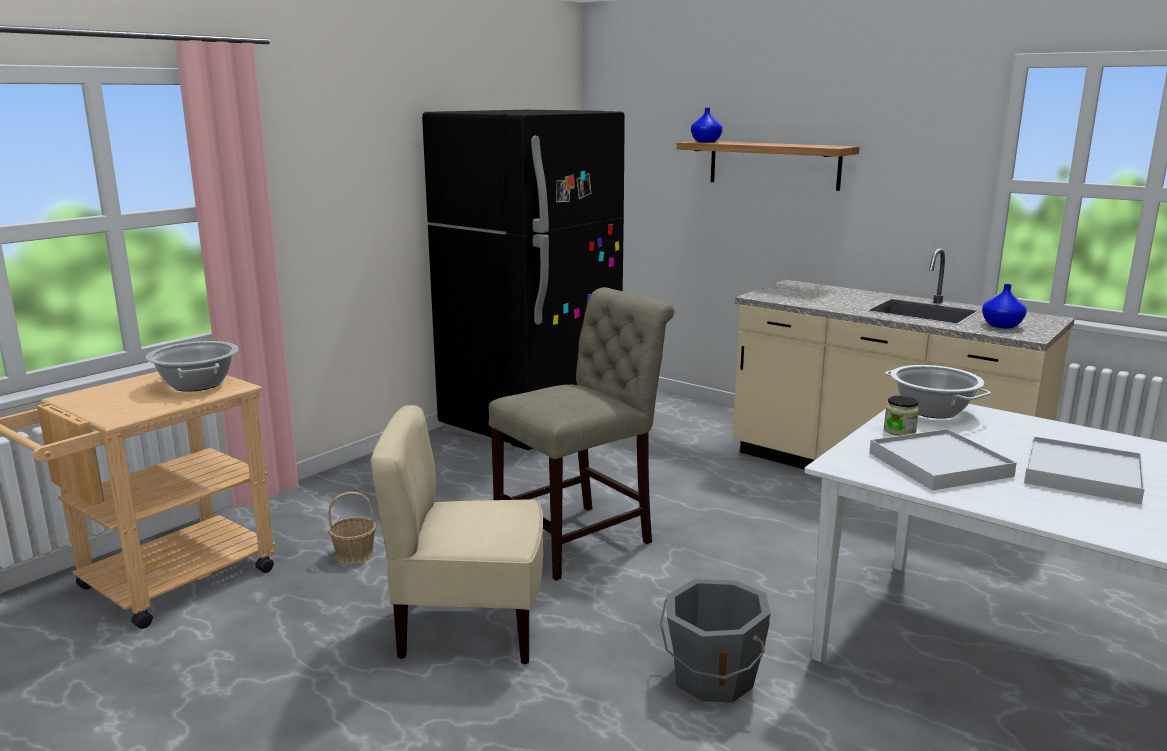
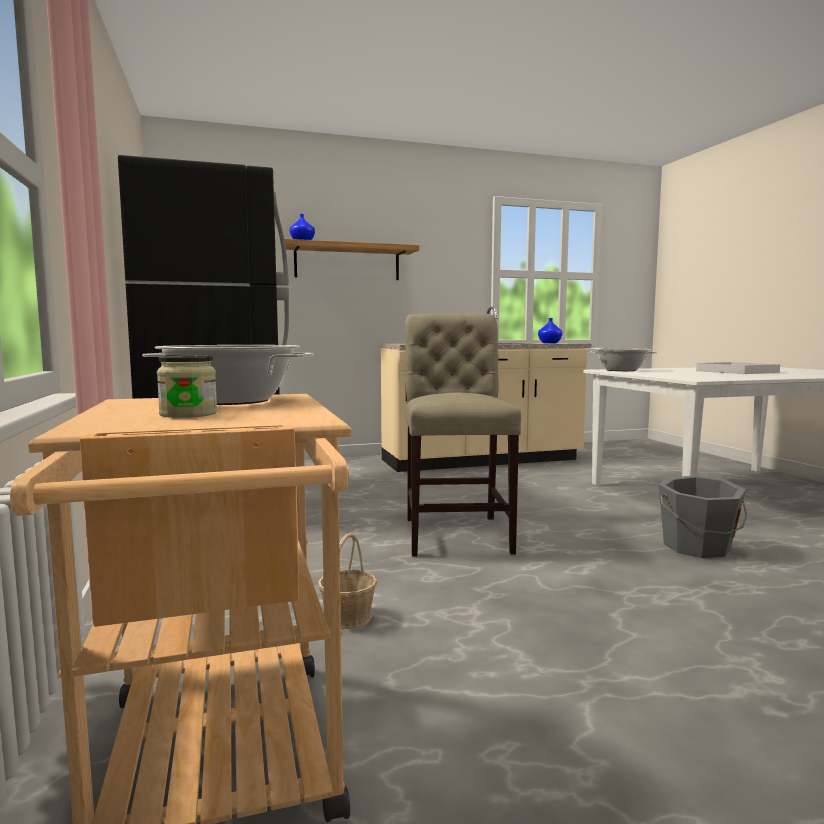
camera: 55 degrees left, 10 degrees down
(469, 627) = (562, 599): beige chair -> none
(899, 431) = (650, 373): jar -> jar (188, 414)
(939, 464) = (709, 375): white tray -> none

